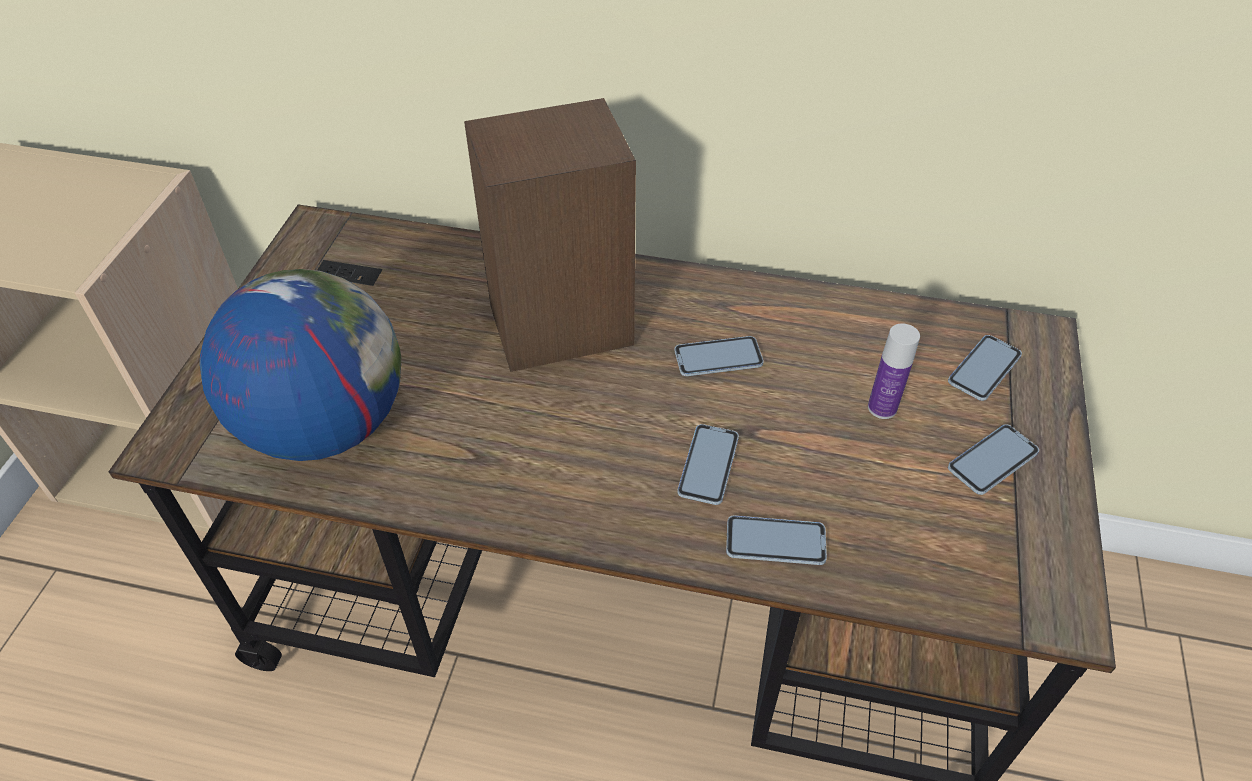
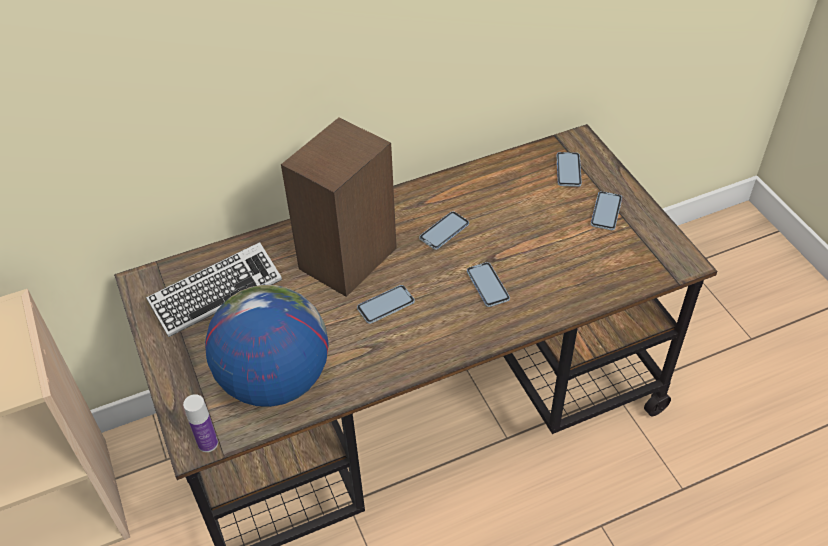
camera: 35 degrees left, 0 degrees up
(371, 283) = (216, 294): none -> keyboard
(775, 542) = (548, 301): phone -> phone (385, 305)
(882, 408) = (540, 213): bottle -> bottle (208, 443)

